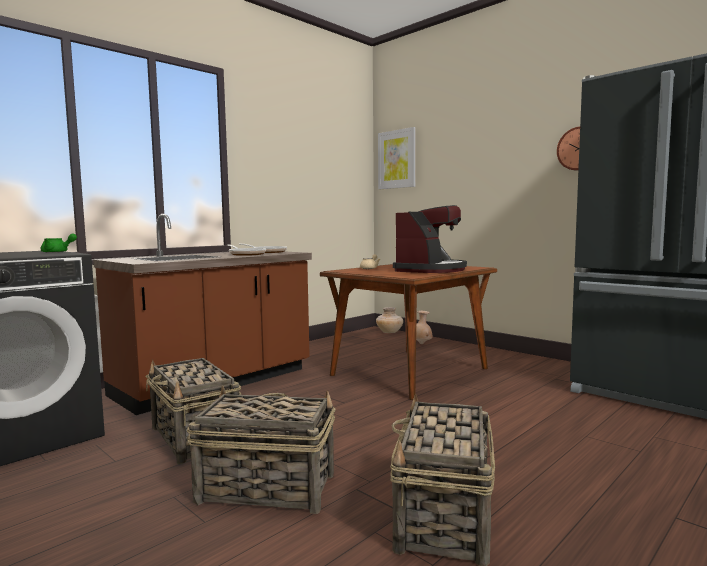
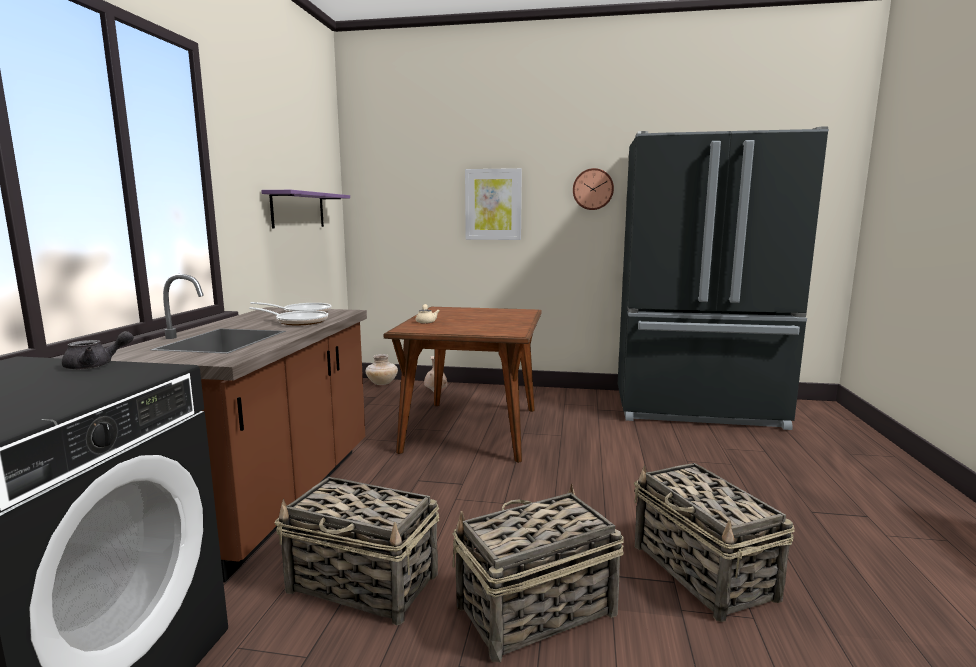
camera: 35 degrees left, 5 degrees up
(57, 252) = (96, 365): green teapot -> grey teapot
(317, 184) = (298, 210): none -> purple shelf
(397, 159) = (378, 179): picture -> picture (493, 204)
(431, 270) = (497, 319): coffee machine -> none

